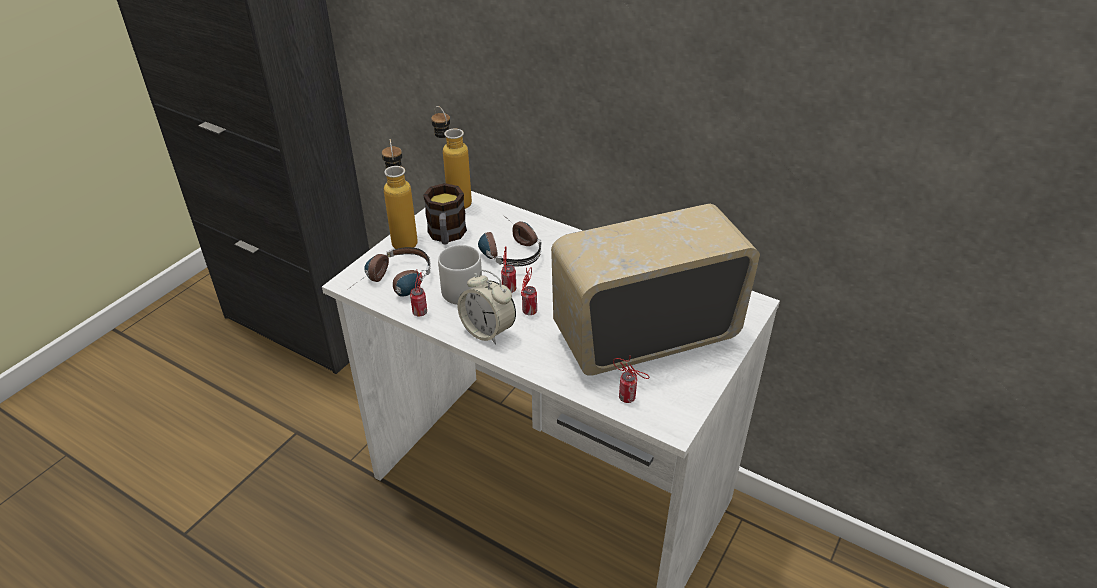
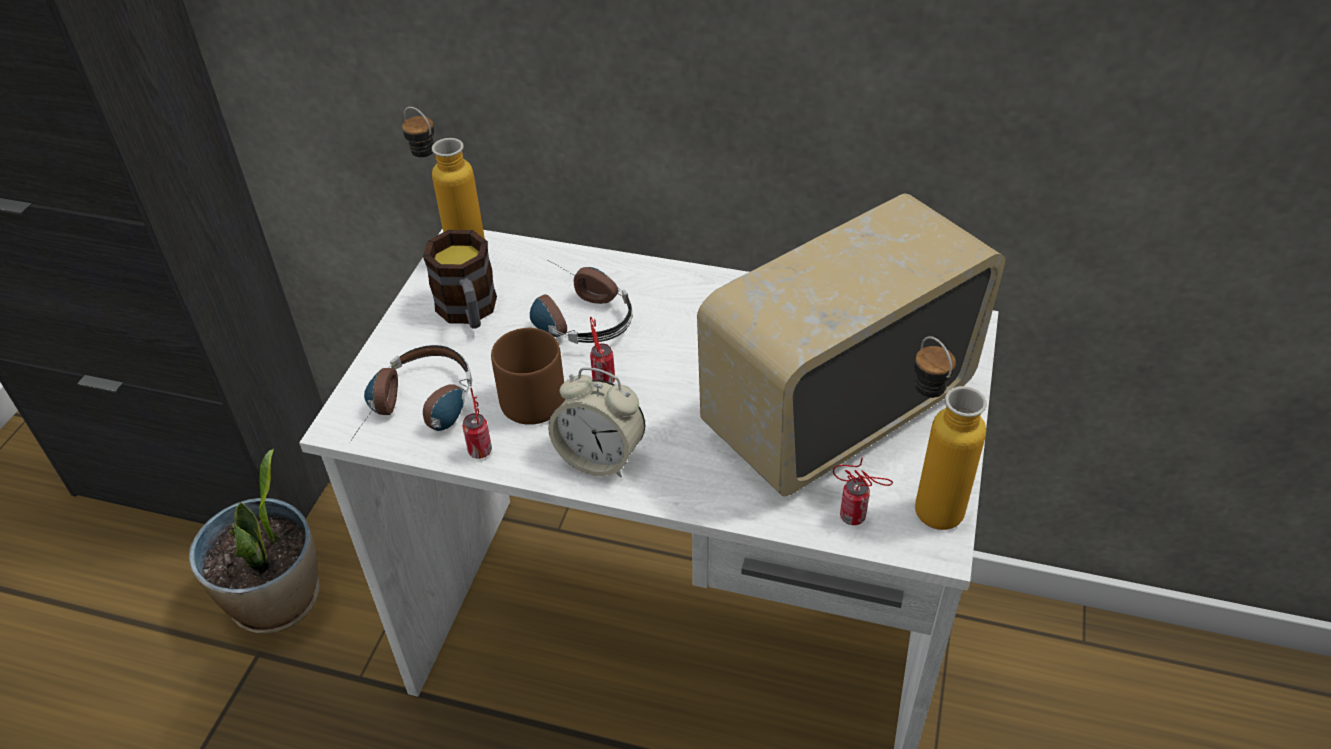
camera: 15 degrees left, 5 degrees up
(318, 404) = (278, 600): none -> potted plant
(403, 238) = (401, 330): bottle -> bottle (925, 498)
(464, 289) = (533, 395): grey mug -> brown mug
(529, 313) = (650, 412): can -> none

